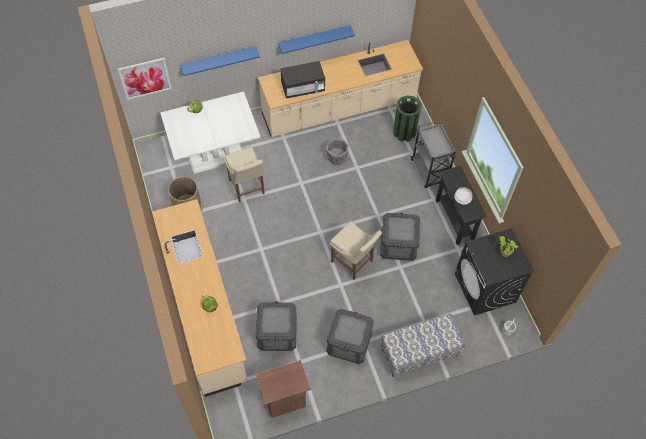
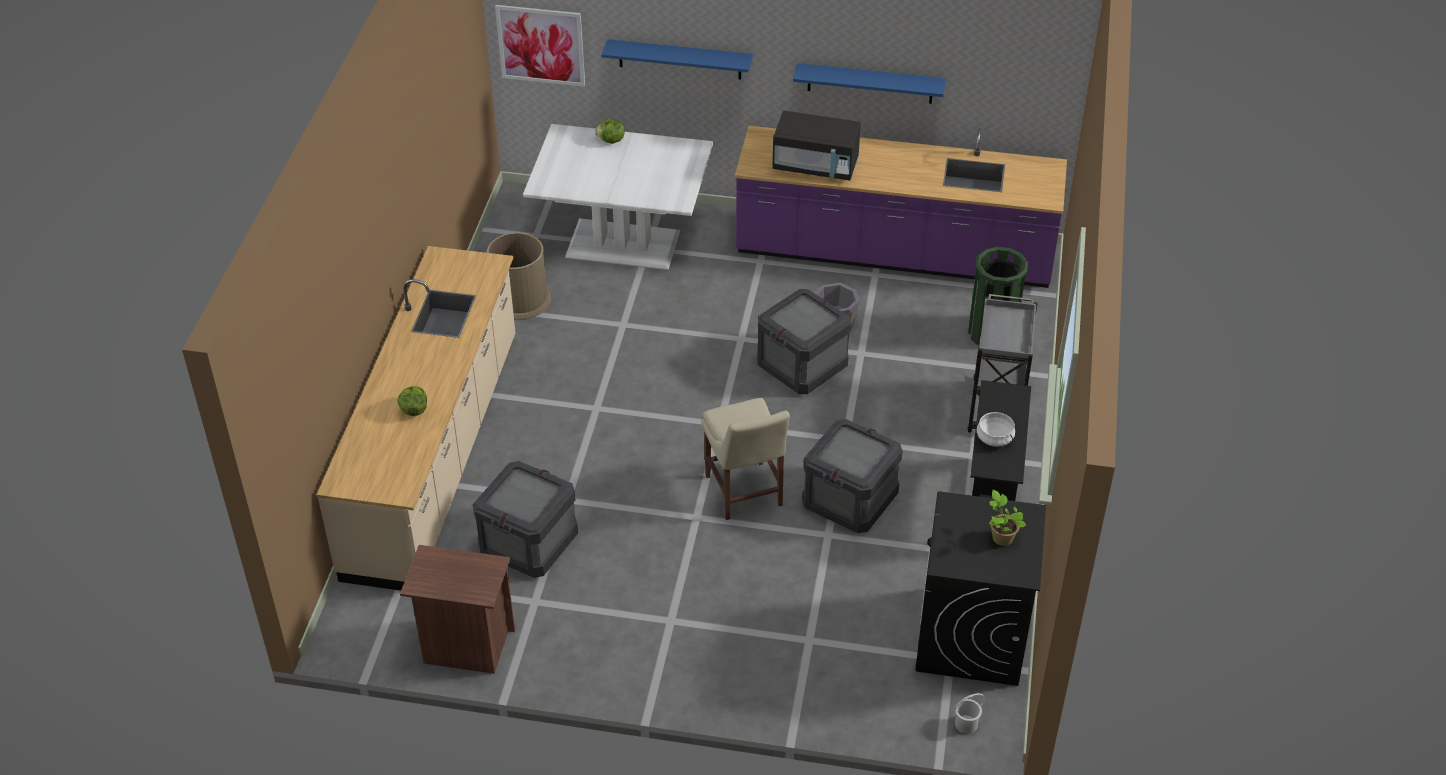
camera: 30 degrees right, 15 degrees down
(247, 188) = (640, 312): beige chair -> none
(339, 108) = (894, 254): beige counter -> purple counter
(348, 343) = (643, 611): crate -> crate (801, 364)
(419, 352) = (763, 684): bench -> none

